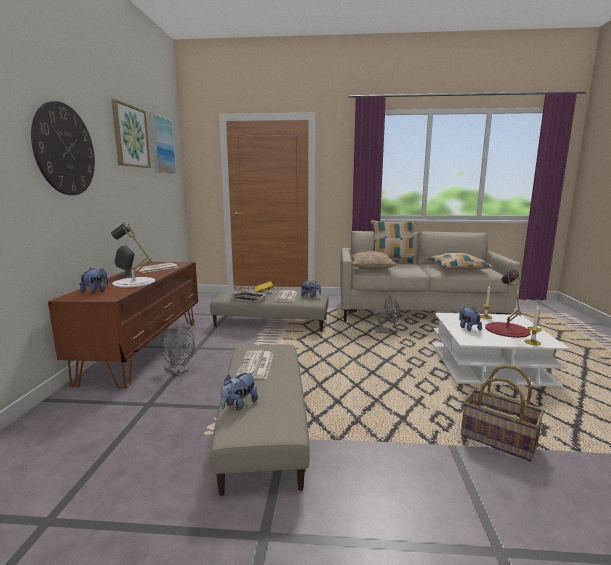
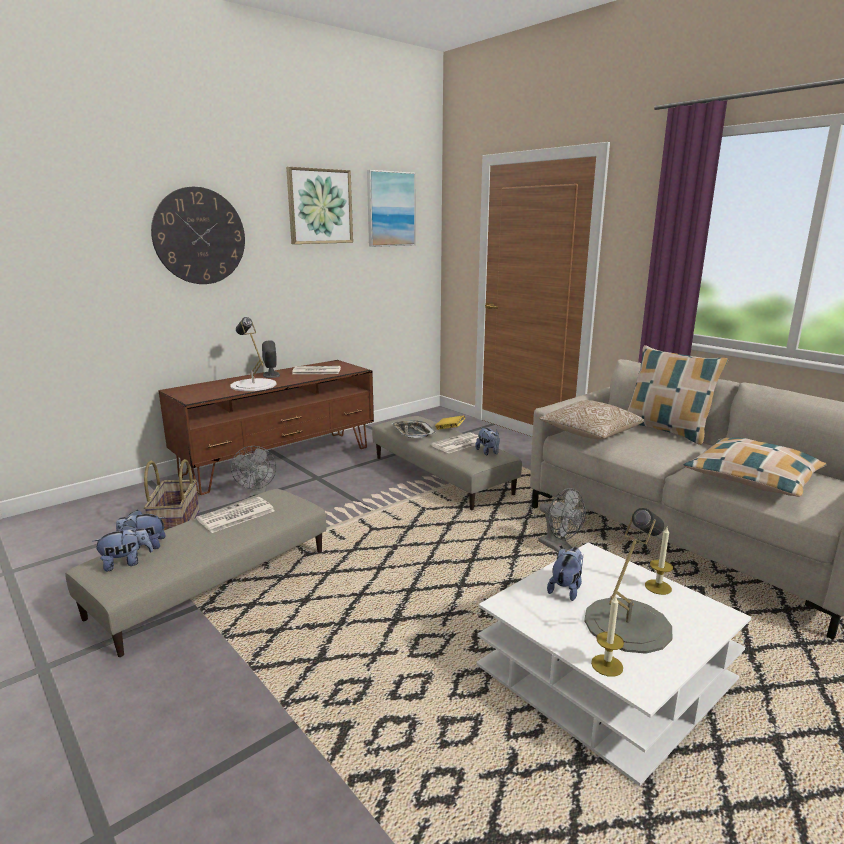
camera: 45 degrees right, 5 degrees up
(96, 291) = (207, 387): plush toy -> plush toy (126, 563)
(497, 440) = (353, 760): basket -> basket (175, 525)
(507, 330) = (627, 624): red table lamp -> grey table lamp

